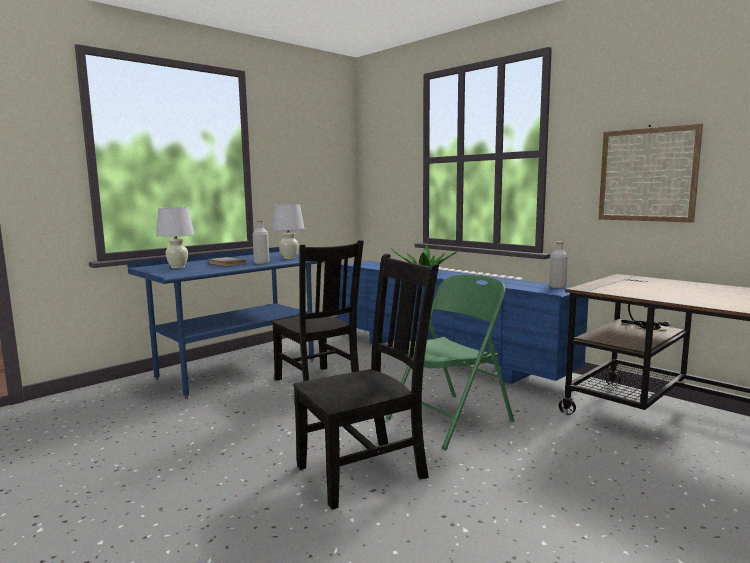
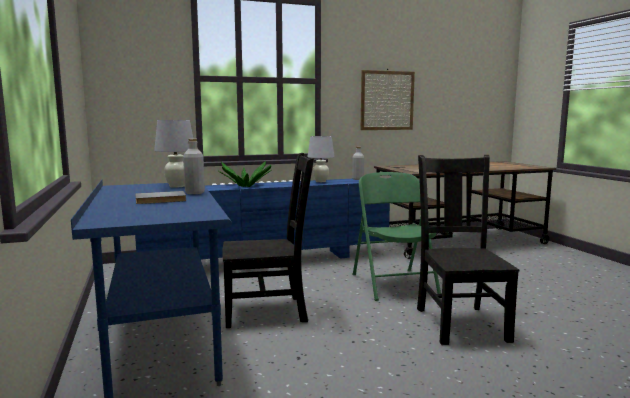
camera: 65 degrees left, 0 degrees up
(178, 267) = (144, 212): white table lamp -> white table lamp (320, 181)

